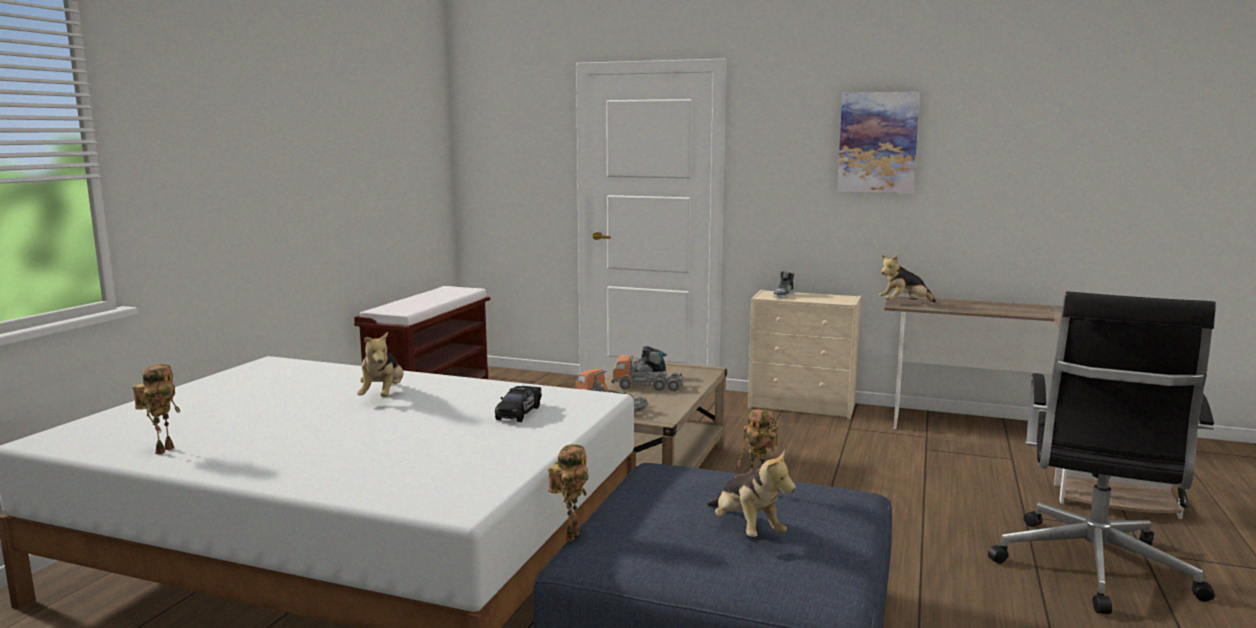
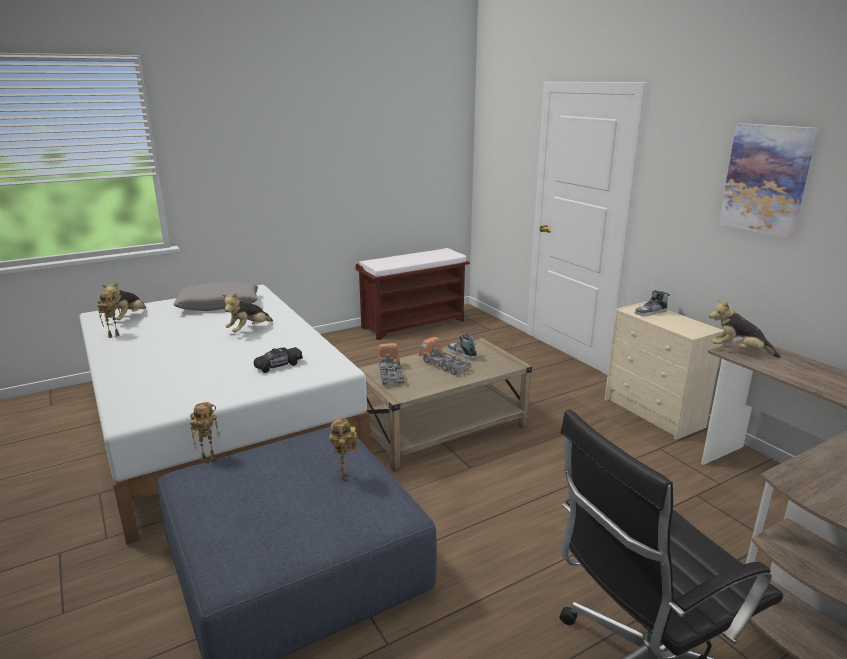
camera: 40 degrees right, 10 degrees up
(258, 385) = (218, 305): none -> grey pillow
(746, 529) = (279, 501): plush toy -> plush toy (128, 318)

